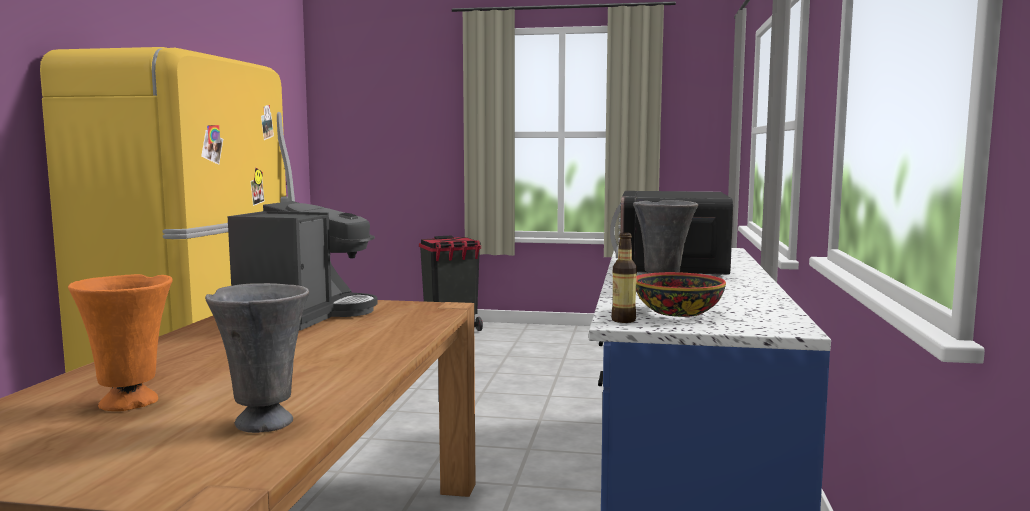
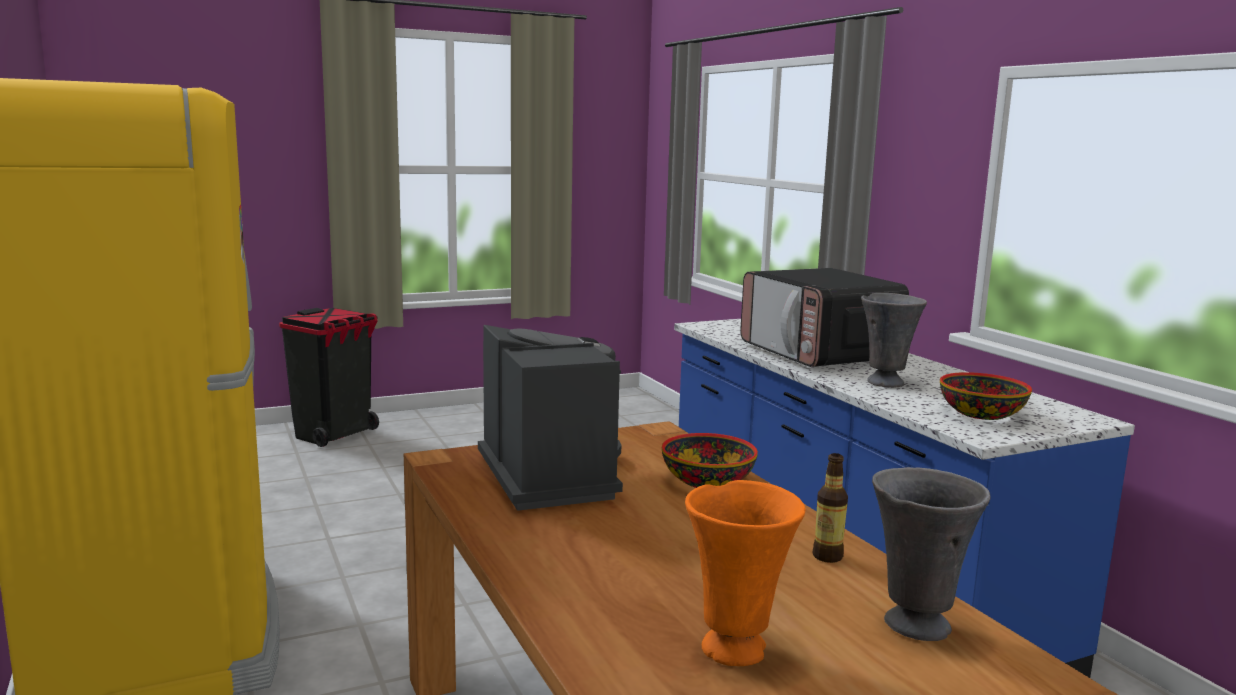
camera: 35 degrees left, 5 degrees up
(391, 333) = (708, 481): none -> bowl
(623, 320) = (976, 432): bottle -> bottle (827, 556)

